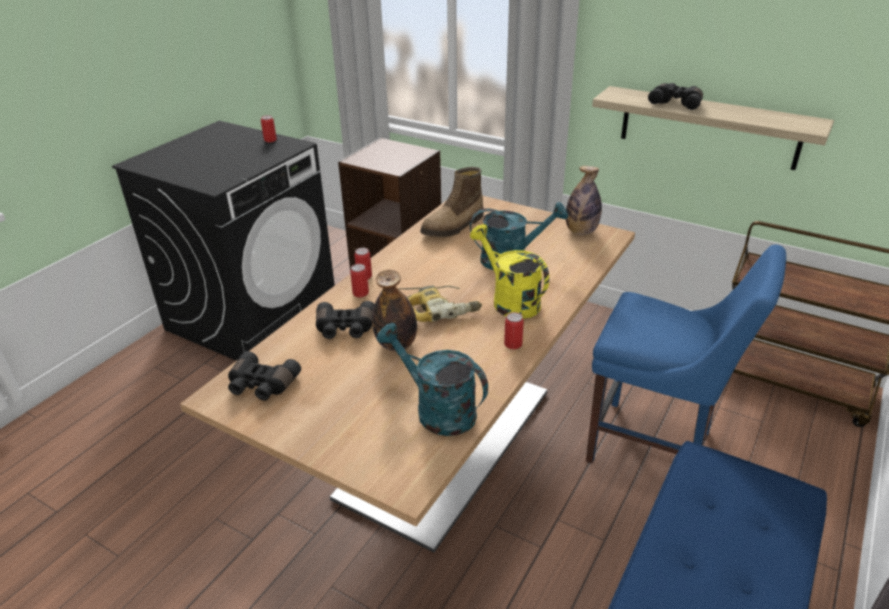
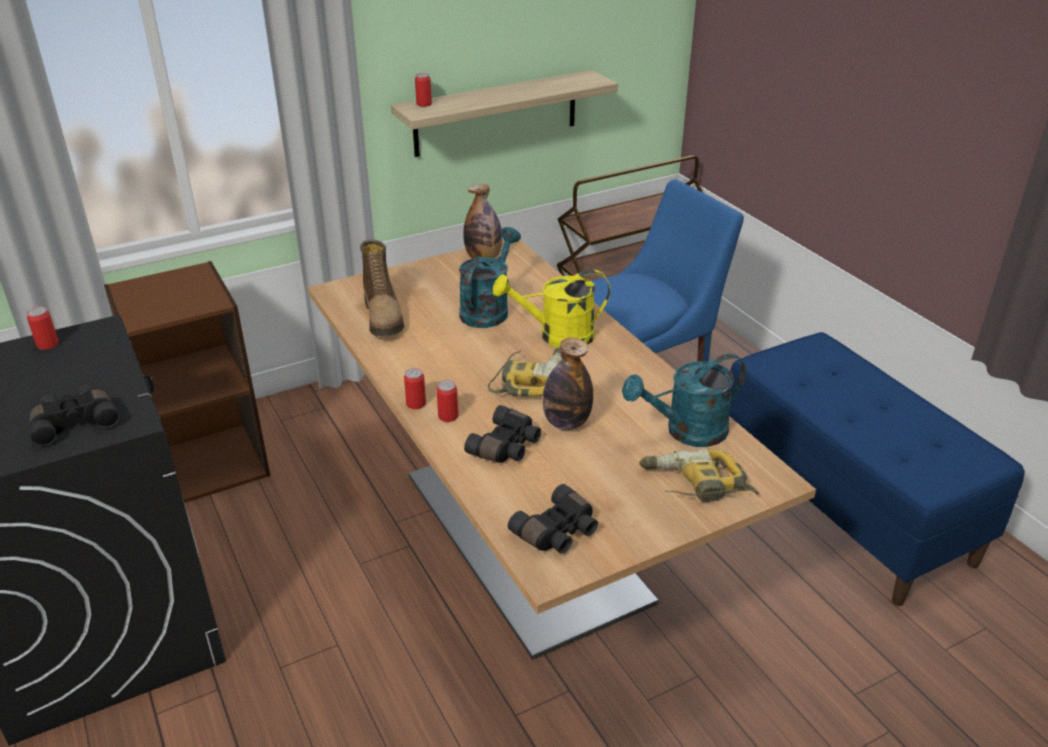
camera: 60 degrees left, 0 degrees up
(365, 437) = (695, 485): none -> power drill
(513, 344) = (626, 359): can -> can (424, 104)
(676, 103) = (478, 98): black binoculars -> black binoculars (75, 422)

